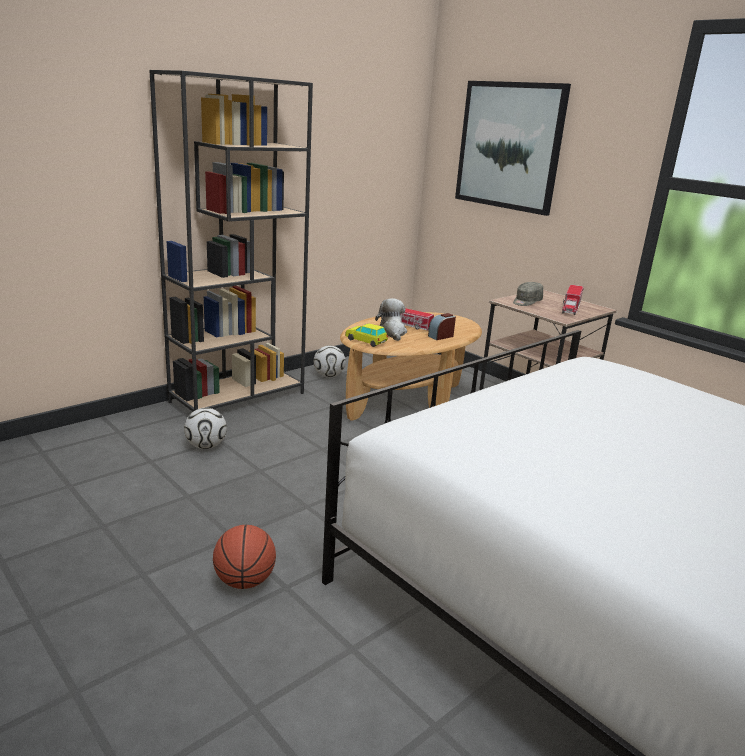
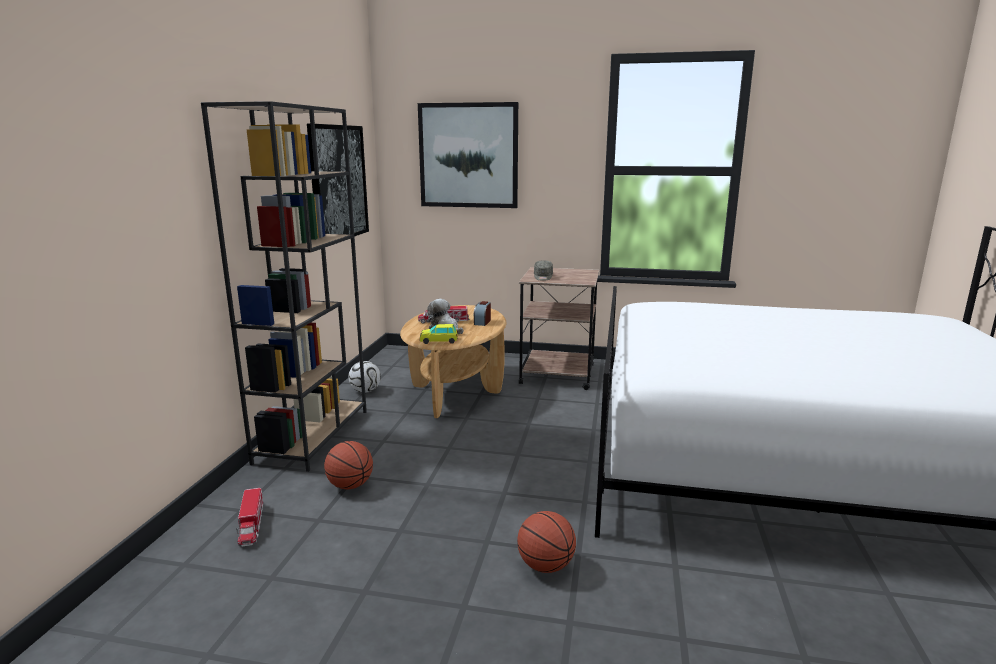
camera: 35 degrees left, 5 degrees down
(206, 446) = (350, 485): football -> basketball
(351, 161) = (338, 183): none -> picture
(571, 308) = (574, 274): toy truck -> toy truck (251, 525)

